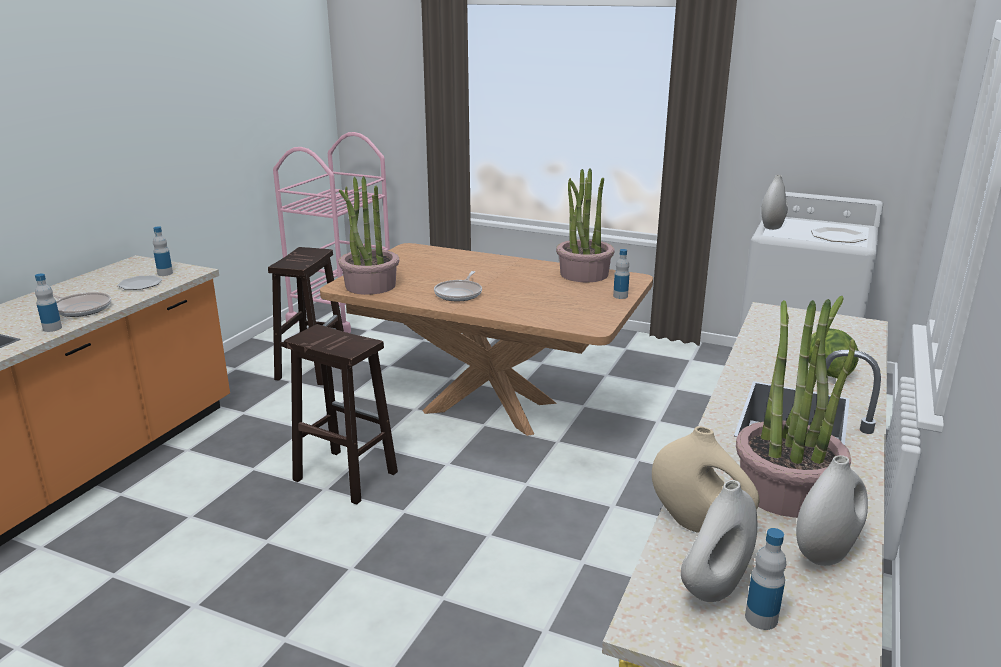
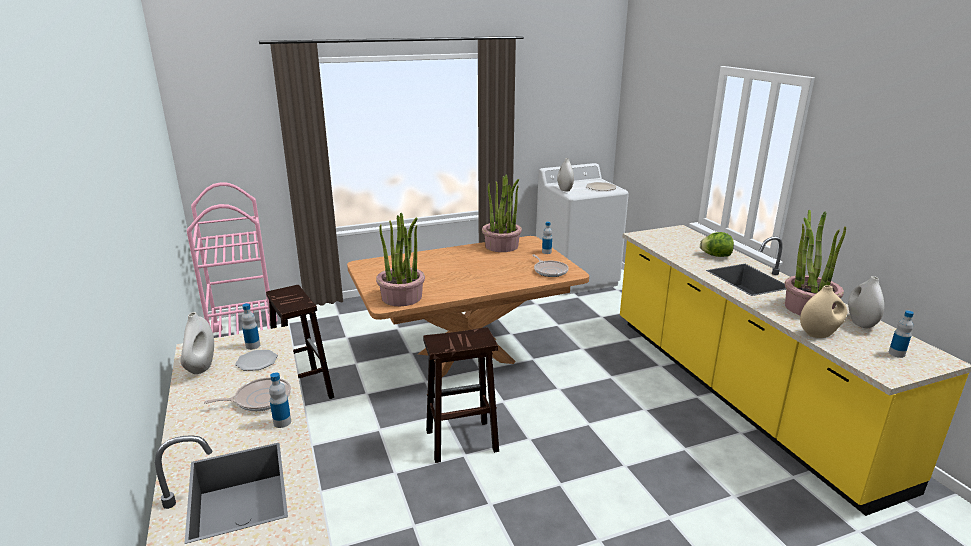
camera: 45 degrees left, 0 degrees up
(459, 293) = (466, 281): frying pan -> frying pan (550, 271)
(715, 587) = (869, 352): white vase -> white vase (201, 367)

